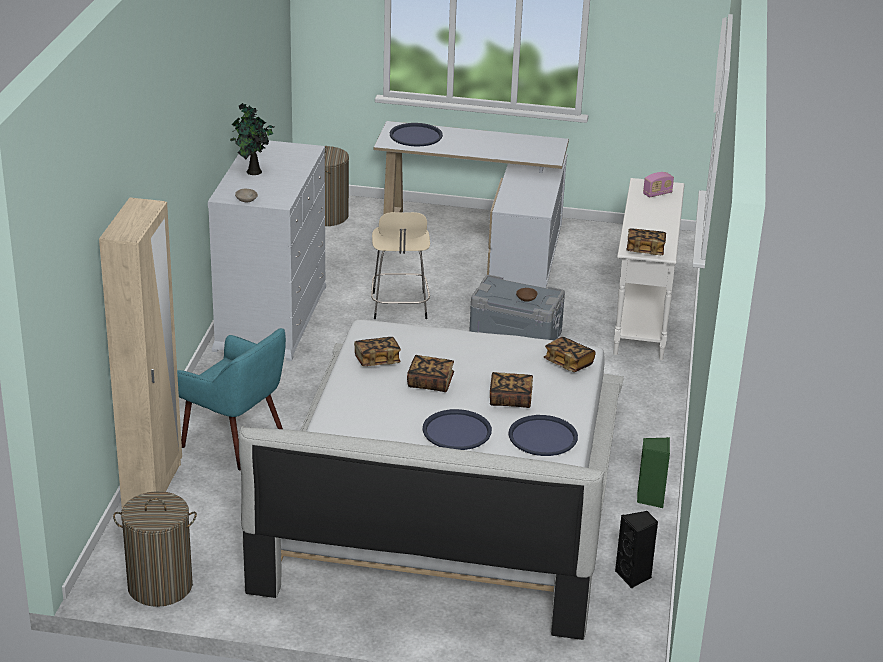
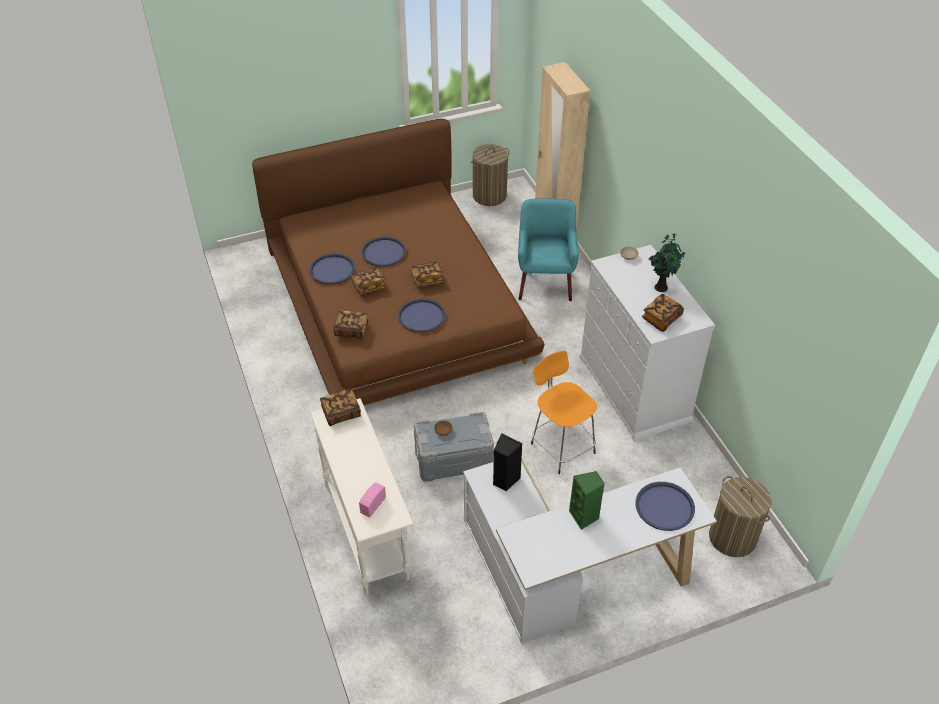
camera: 150 degrees right, 15 degrees up
(235, 441) = (544, 283): turquoise armchair -> turquoise armchair turned 90 degrees clockwise
(377, 360) = (473, 282): book -> book (661, 319)
(399, 307) = (561, 446): beige stool -> orange stool
(447, 493) = (396, 302): white bed -> brown bed
(473, 351) = (421, 316): none -> blue tray
(634, 576) = (260, 295): black speaker -> black speaker (504, 480)
(650, 498) = (275, 350): green speaker -> green speaker (584, 517)

